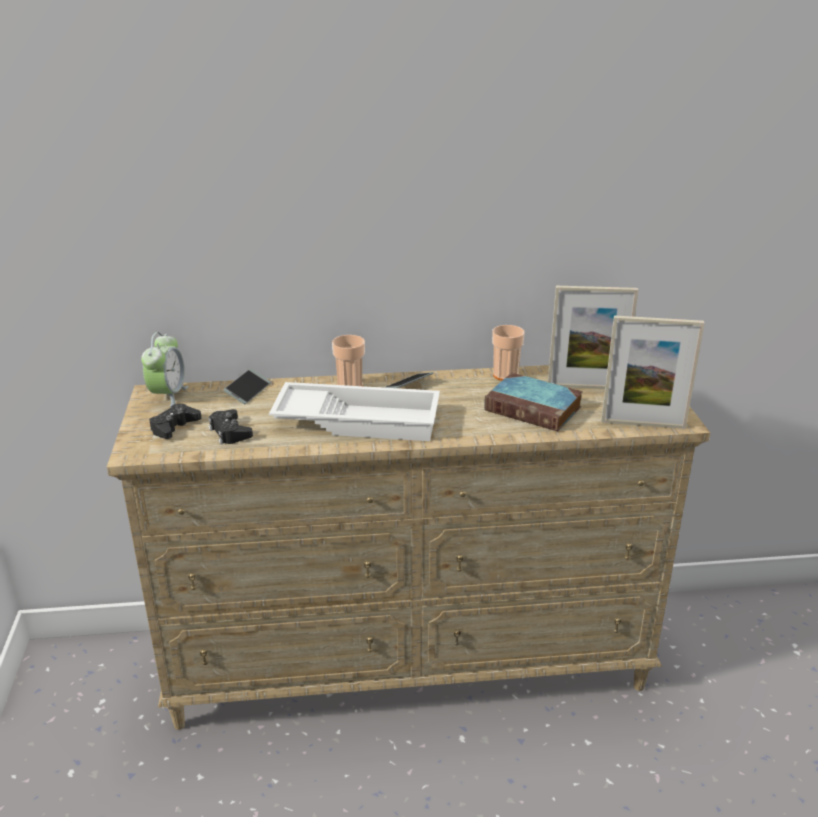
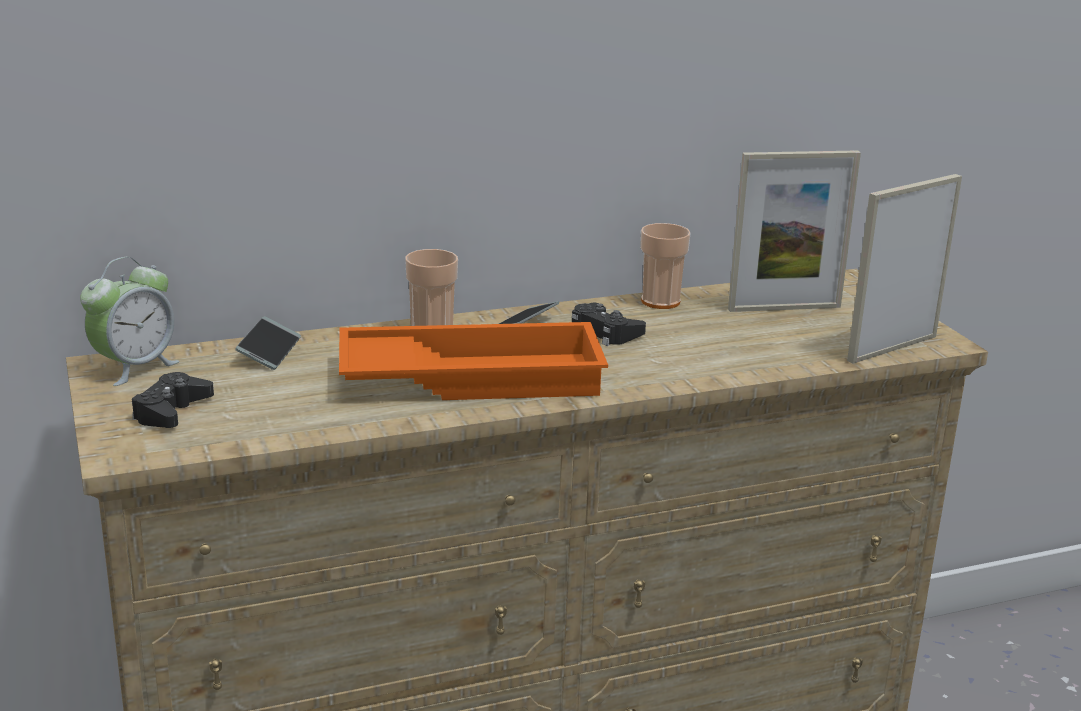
camera: 15 degrees left, 5 degrees down
(168, 395) = (134, 367): alarm clock -> alarm clock turned 45 degrees clockwise
(230, 432) = (271, 410): black game controller -> black game controller (604, 332)
(359, 420) = (472, 376): white tray -> orange tray
(535, 408) = (729, 341): book -> none
(643, 424) = (892, 348): picture frame -> picture frame turned 150 degrees clockwise

